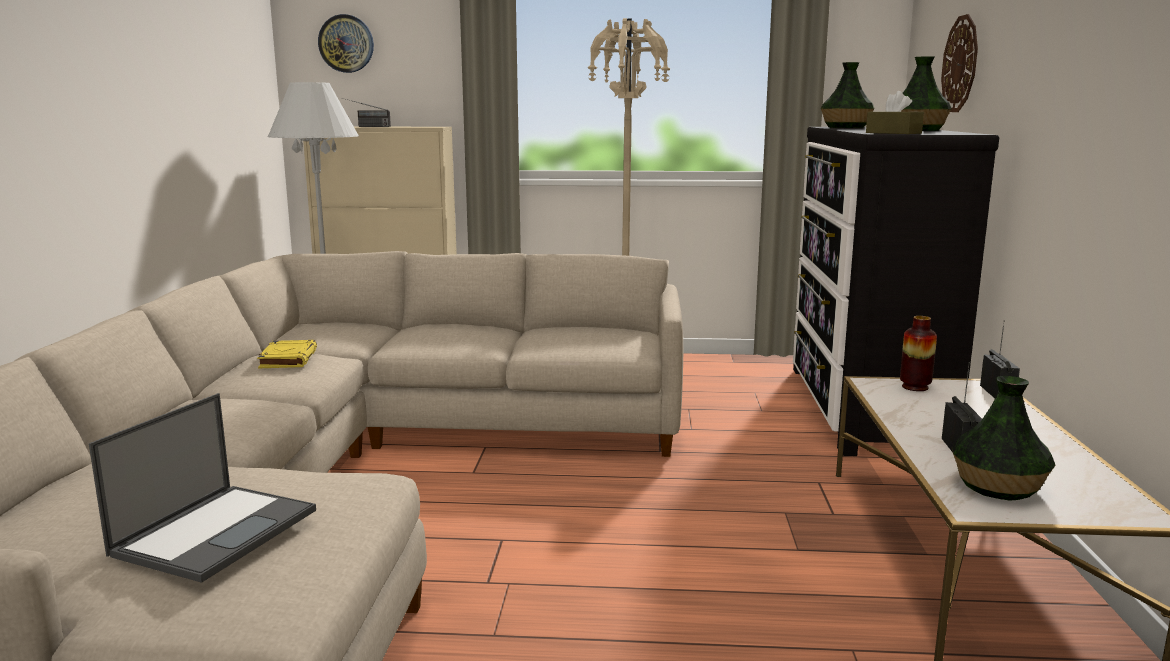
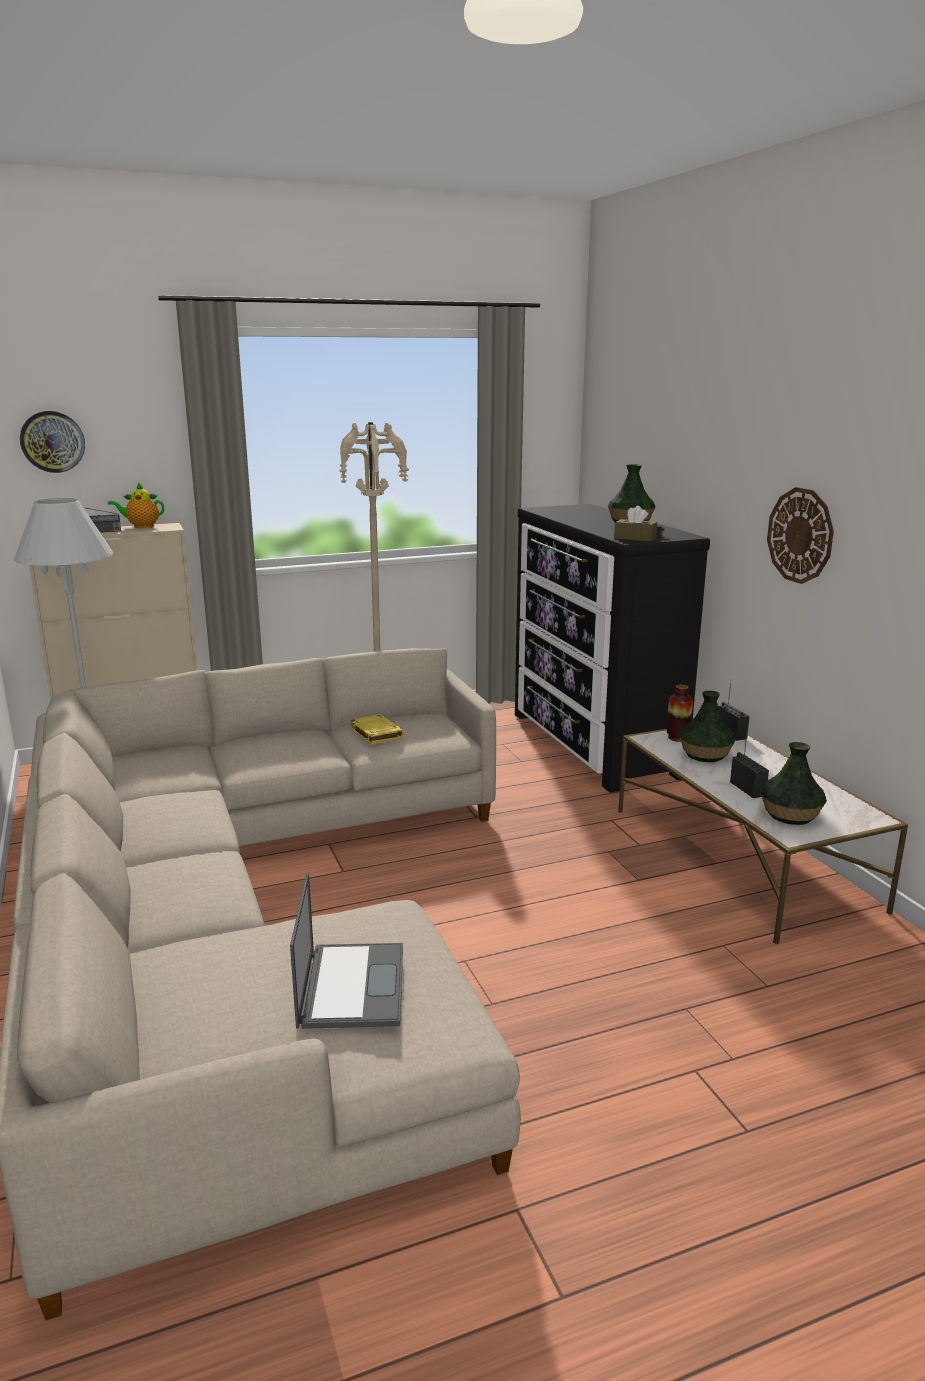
camera: 25 degrees left, 5 degrees up
(288, 359) = (165, 805): yellow book -> yellow book (375, 733)
(413, 126) = (141, 526): none -> teapot
(846, 127) = (556, 511): vase -> vase (705, 755)
(960, 64) = (652, 466): wall clock -> wall clock (800, 535)

